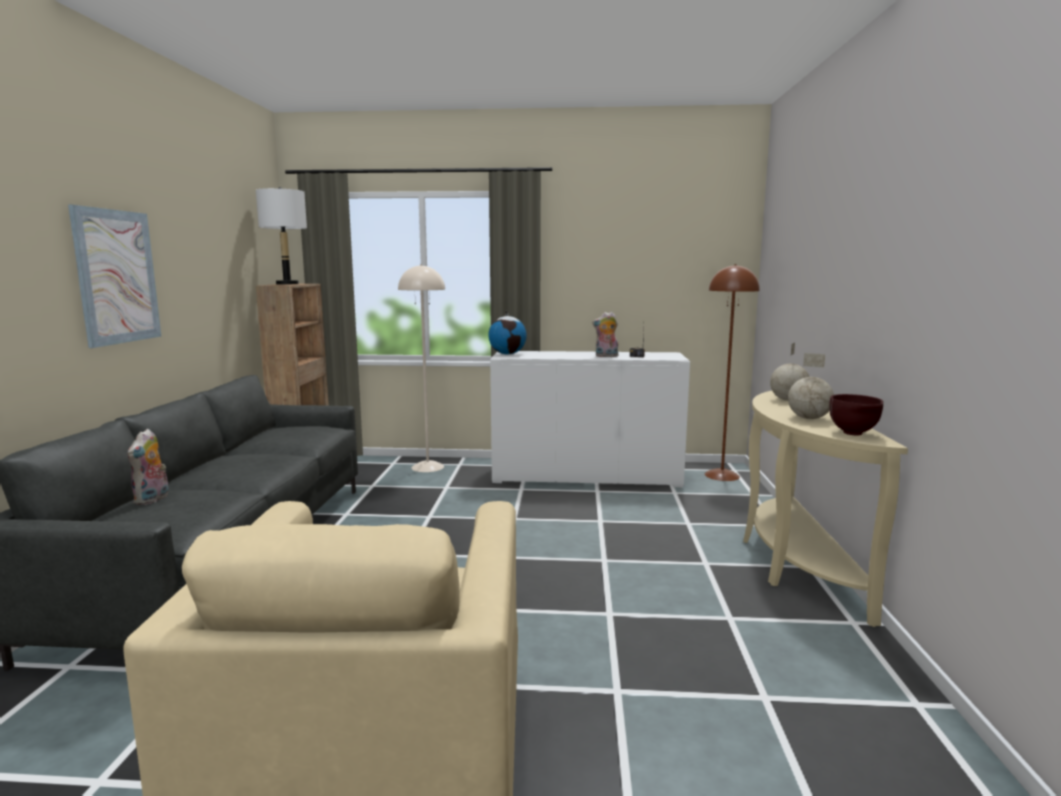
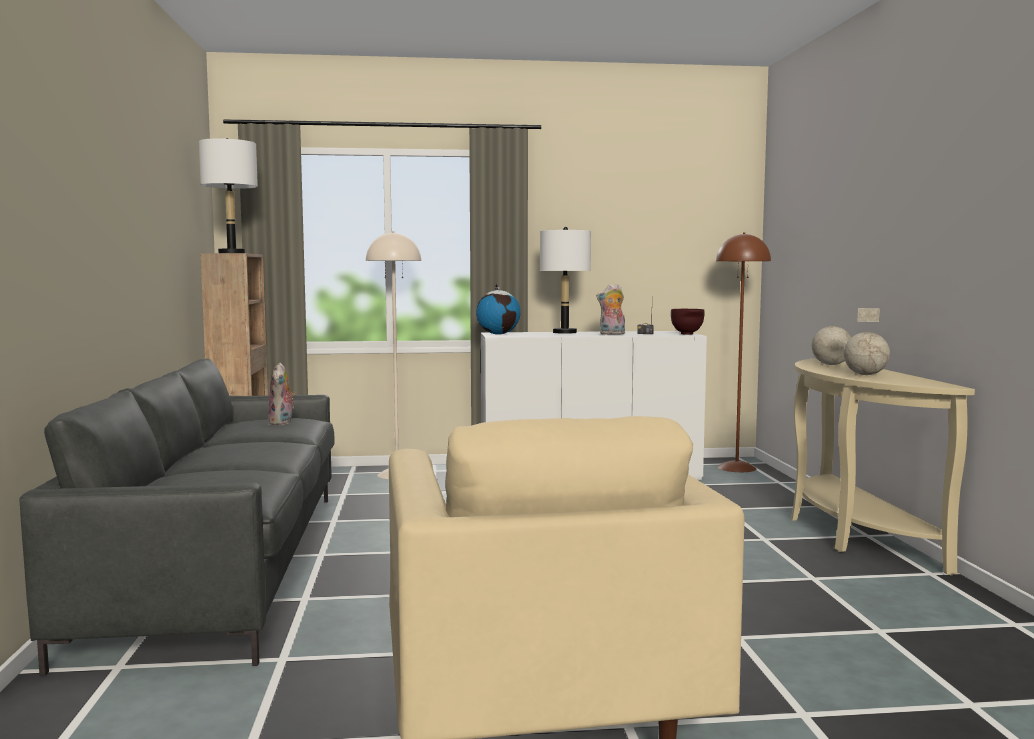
camera: 10 degrees left, 5 degrees down
(117, 277) = (105, 228): picture -> none
(153, 499) = (184, 478): plush toy -> plush toy (282, 423)
(568, 353) = (565, 332): none -> white table lamp
(854, 434) = (918, 382): brown bowl -> brown bowl (687, 334)

